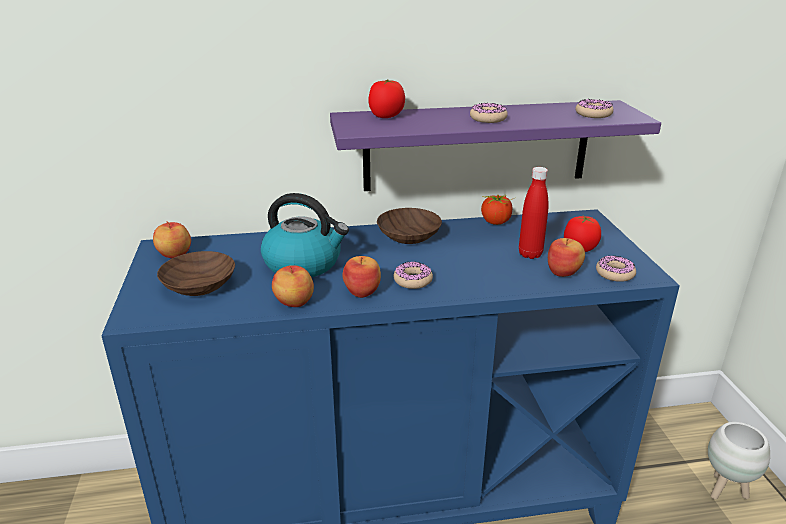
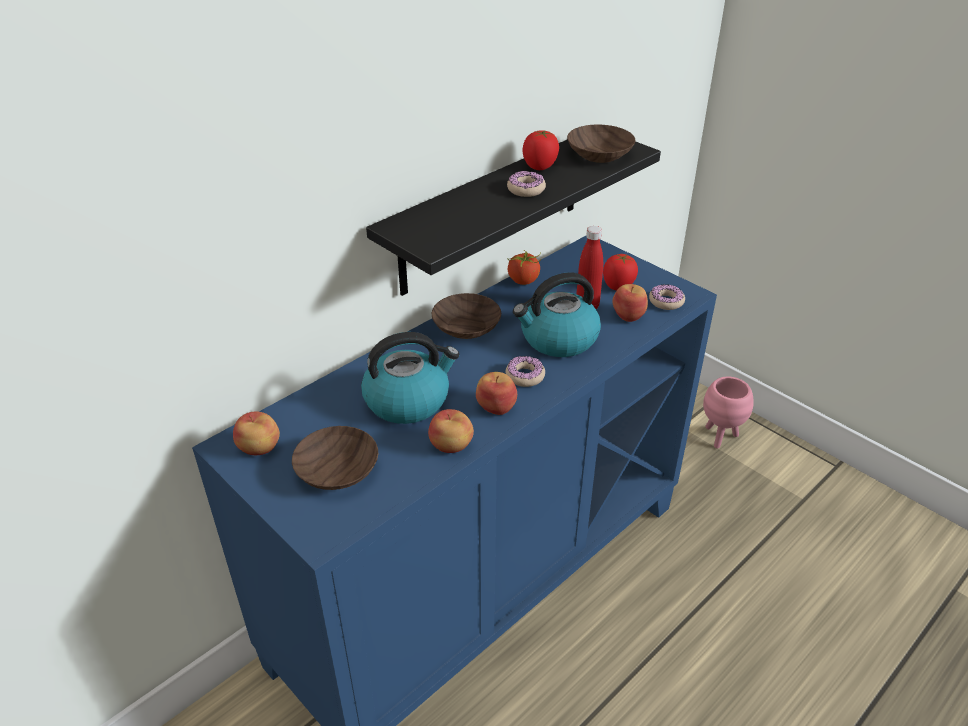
camera: 35 degrees left, 10 degrees up
(386, 116) = (431, 215): tomato -> tomato (539, 166)
(474, 266) = (558, 339): none -> kettle
(477, 146) = (492, 210): purple shelf -> black shelf
(593, 114) = (601, 155): donut -> brown bowl
(725, 490) = (720, 436): white planter -> pink planter

